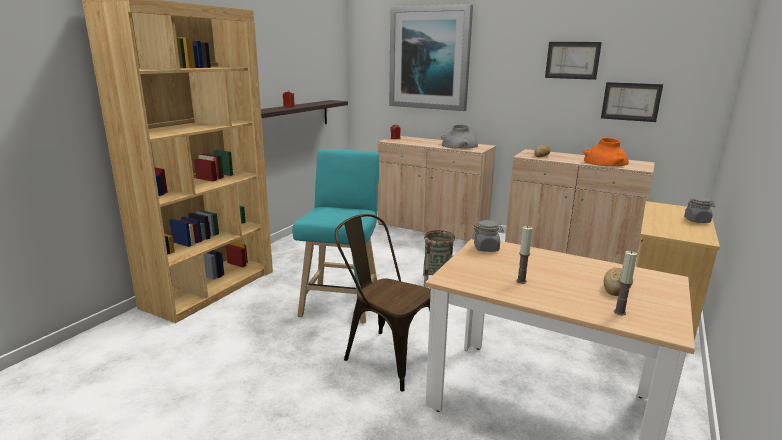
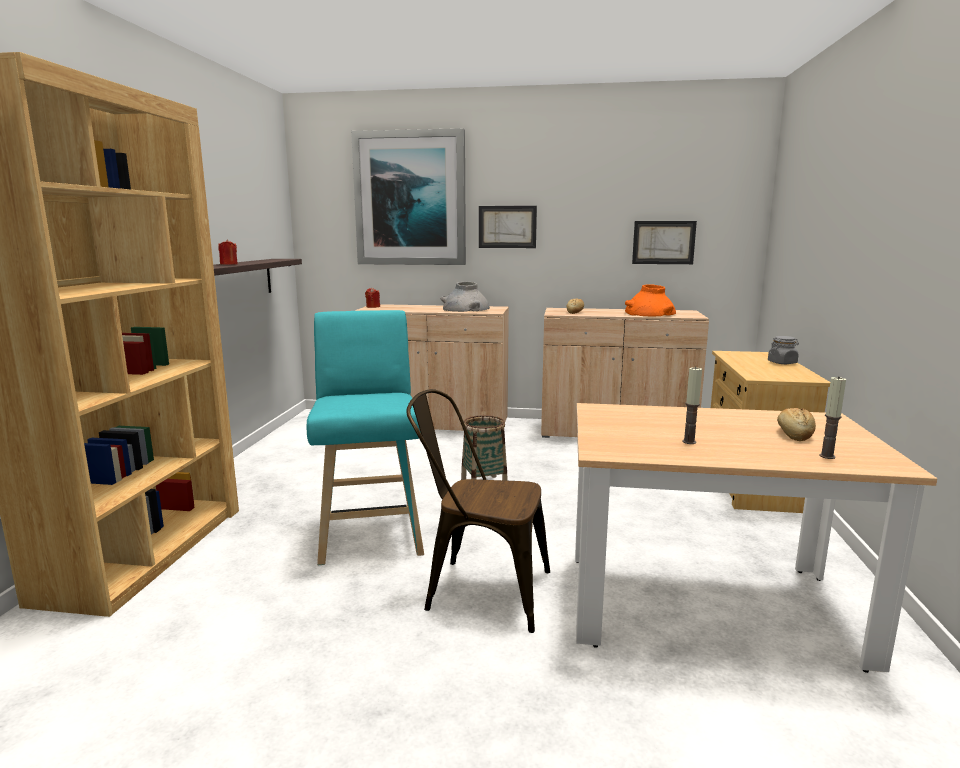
camera: 20 degrees left, 5 degrees down
(486, 248) = (607, 413): grey jar -> none
(572, 60) = (593, 196): picture -> picture (507, 227)

